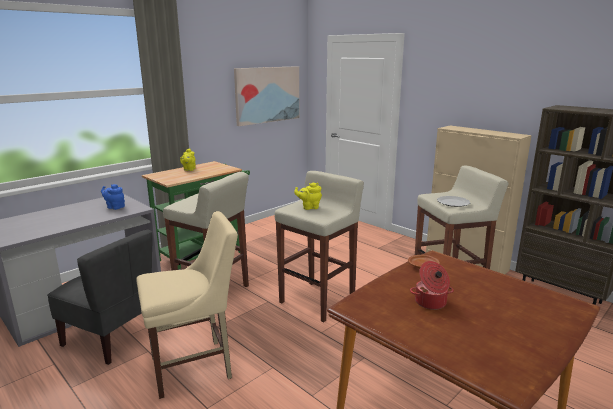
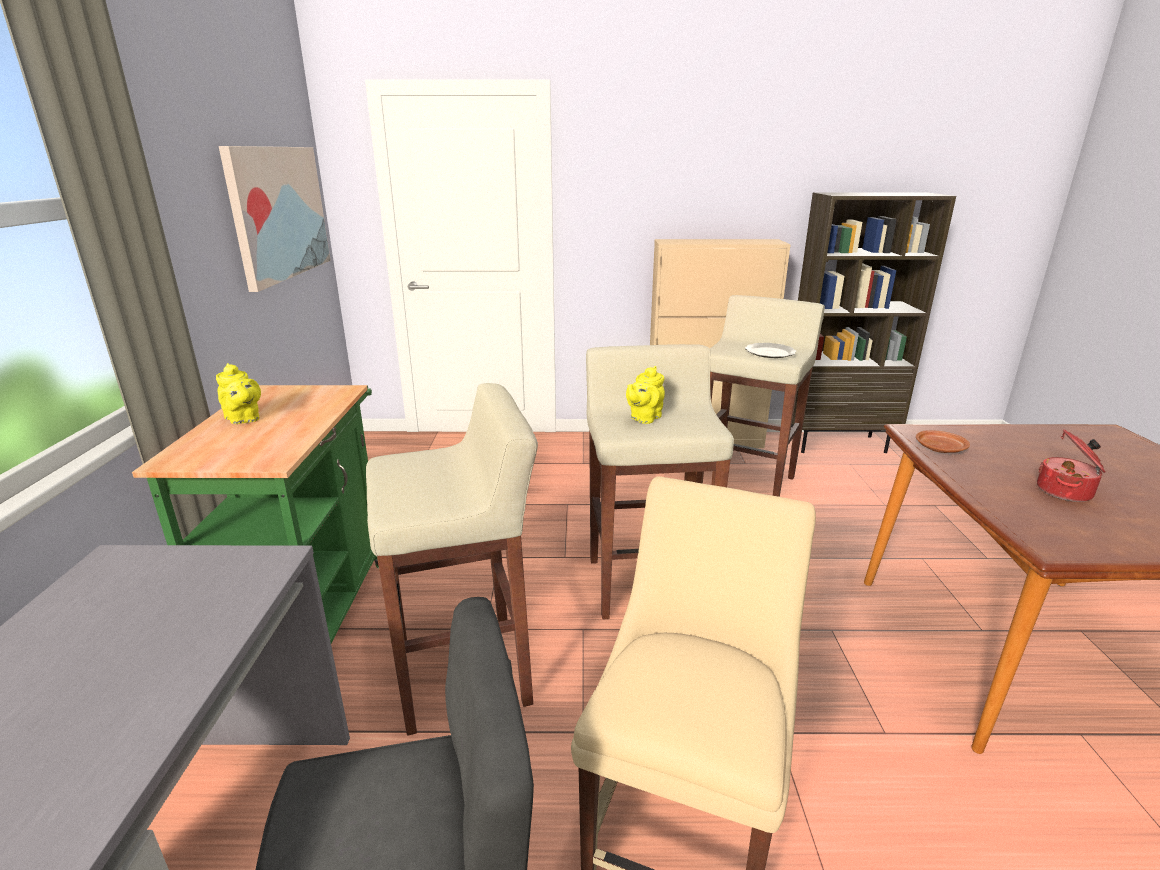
camera: 45 degrees left, 5 degrees up
(114, 207) = (177, 591): blue teapot -> none

